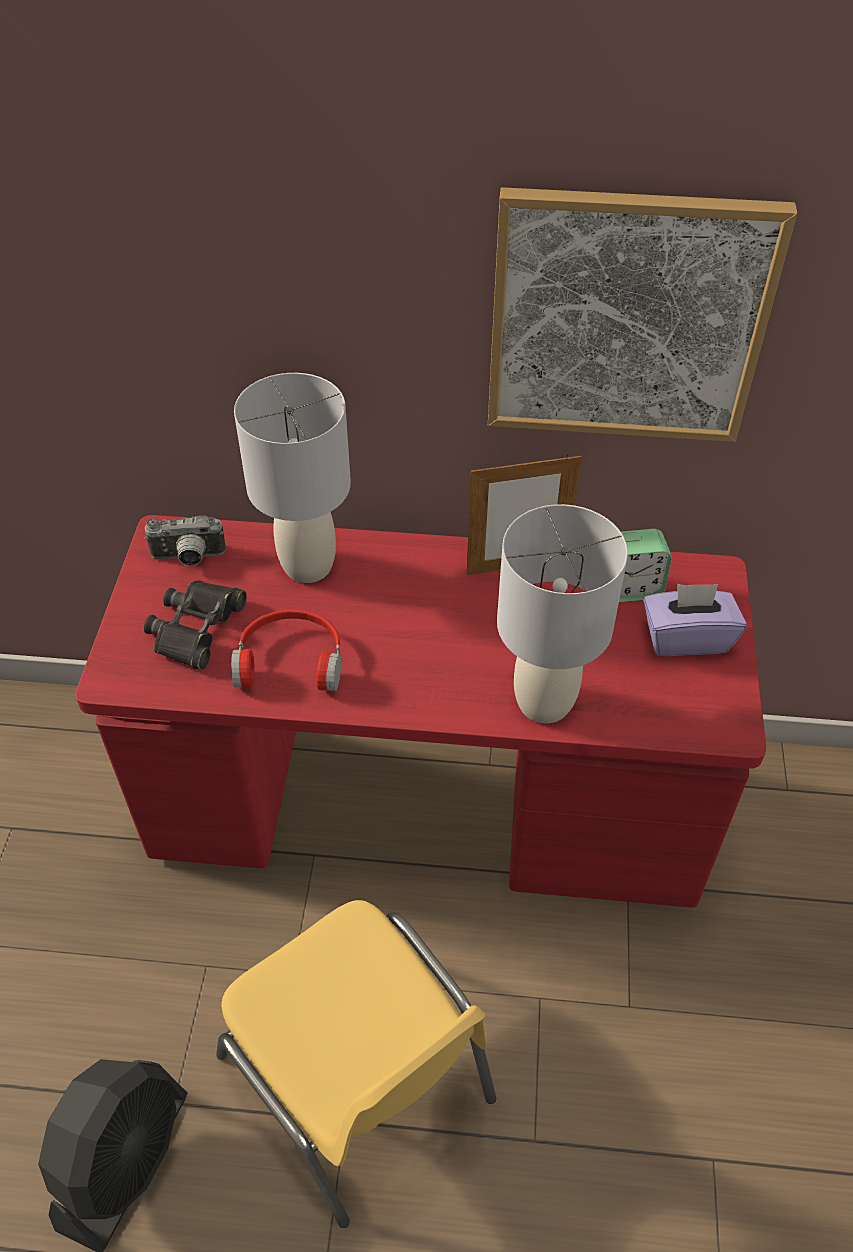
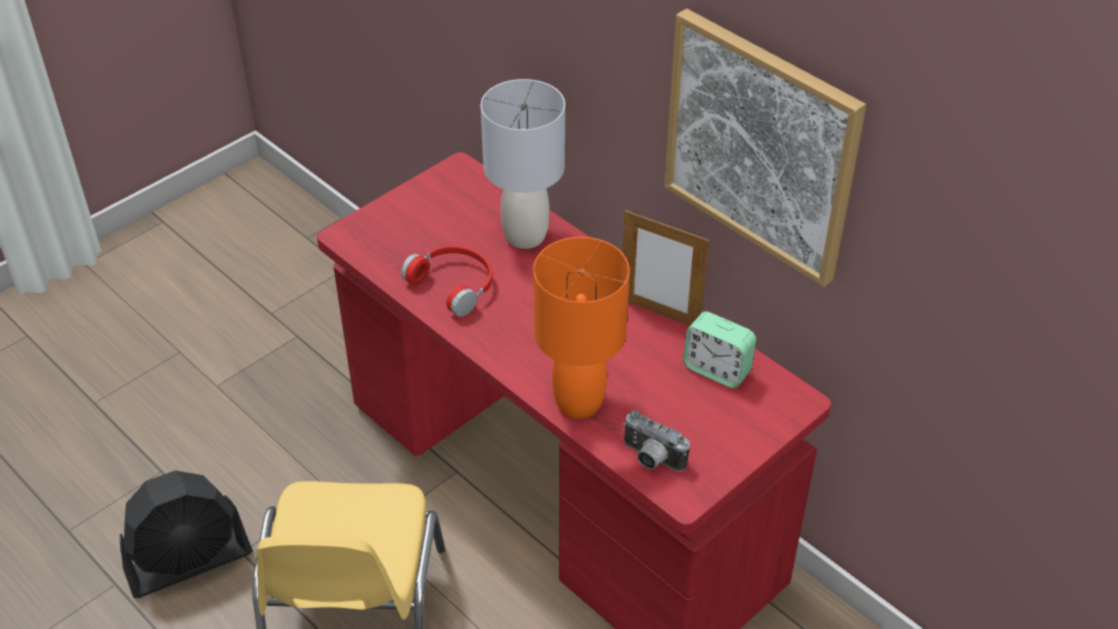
camera: 40 degrees right, 5 degrees down
(188, 558) = (459, 191): camera -> camera (650, 459)
(196, 628) = (420, 235): black binoculars -> none
(544, 701) = (580, 402): grey table lamp -> orange table lamp
(686, 638) = (723, 425): purple tissue box -> none

